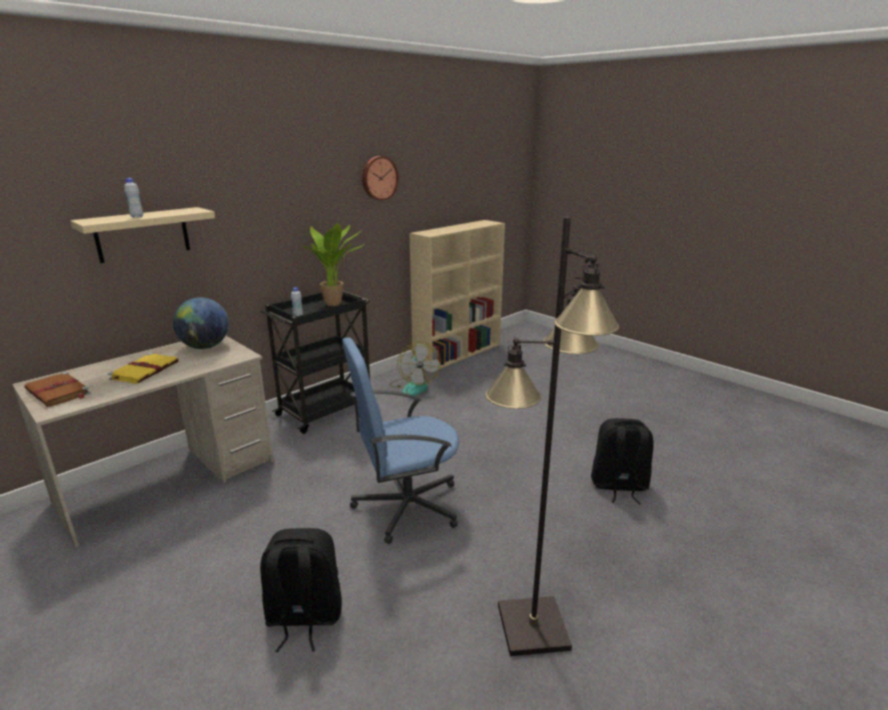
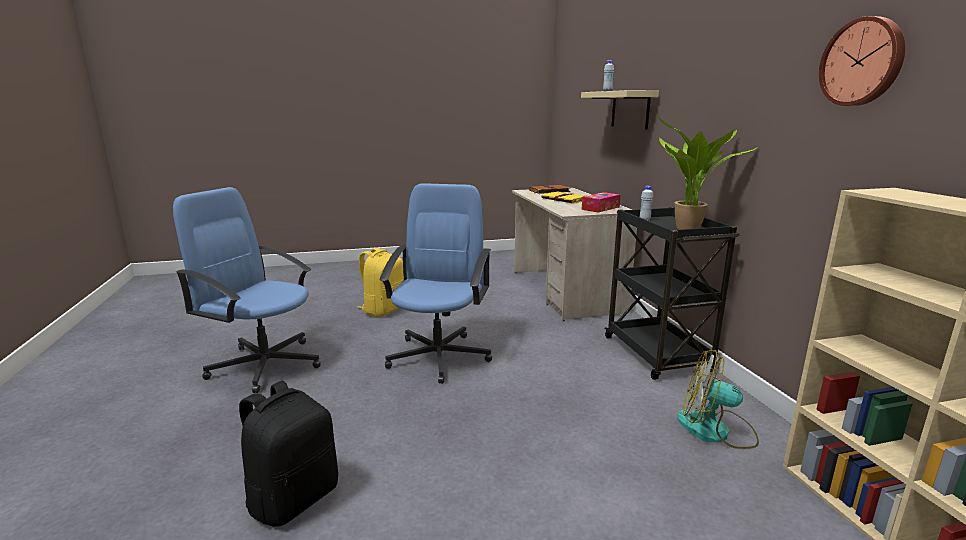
camera: 120 degrees right, 5 degrees down
(205, 347) = (600, 208): globe -> tissue box
(303, 618) = (383, 310): black backpack -> yellow backpack
(532, 628) = (265, 364): black floor lamp -> blue office chair

